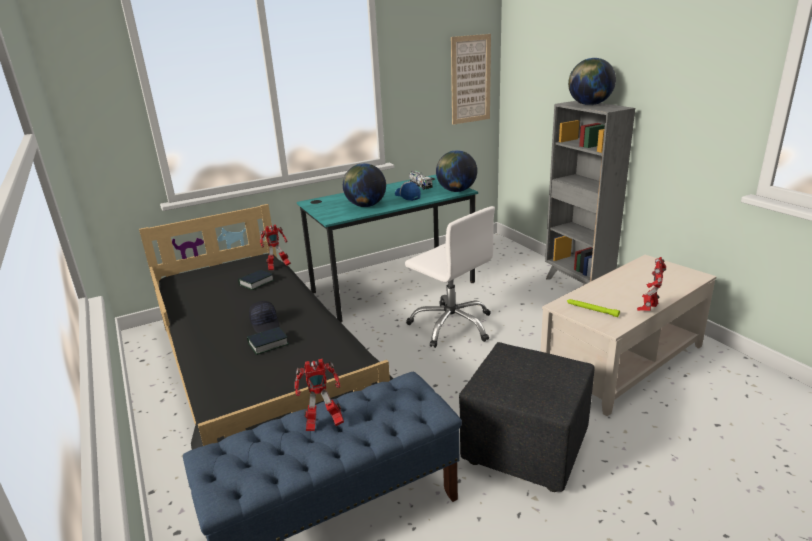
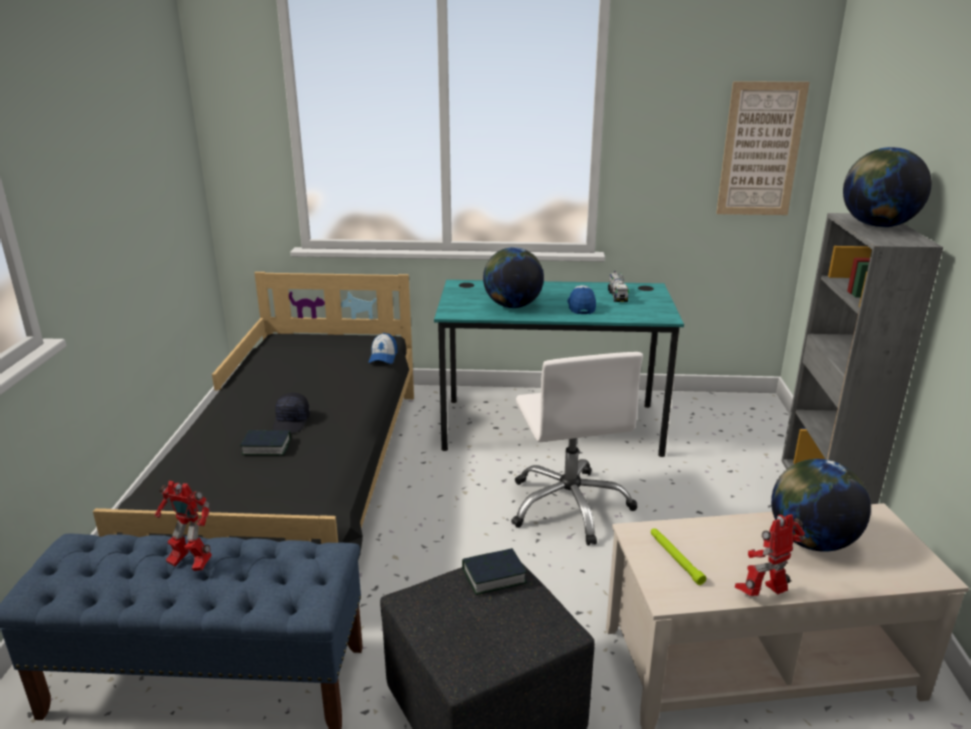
camera: 30 degrees right, 0 degrees up
(256, 283) = (341, 369): book -> book (494, 576)
(278, 267) = (383, 357): toy robot -> cap
(456, 191) = (654, 315): globe -> globe (811, 541)

